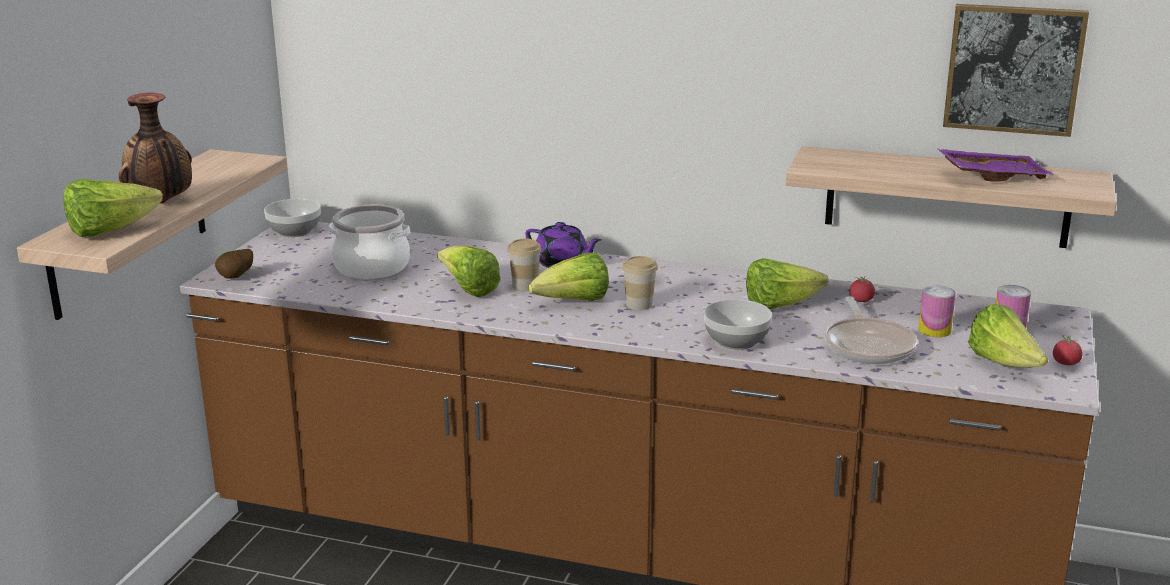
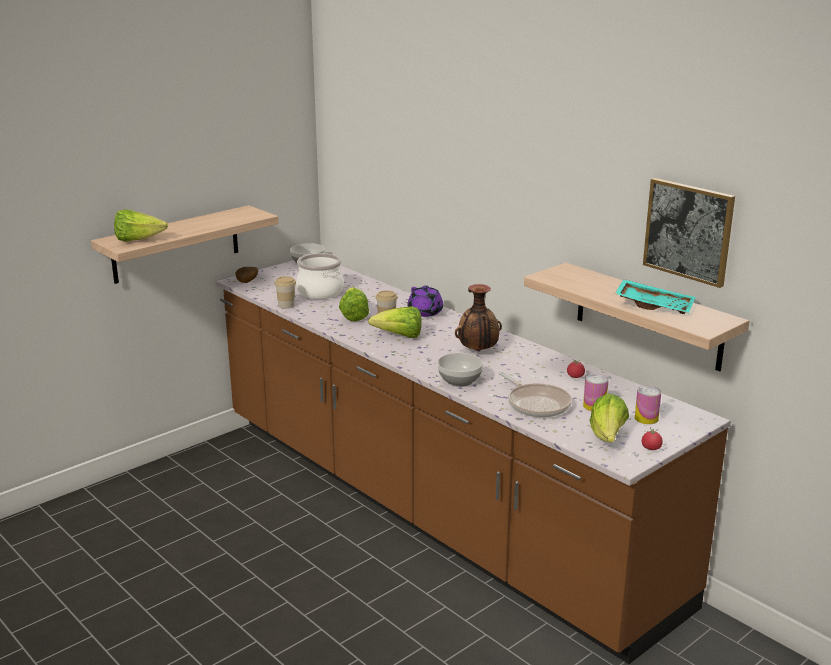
camera: 30 degrees right, 0 degrees up
(161, 203) = (181, 230): vase -> vase (478, 351)
(639, 304) = (434, 346): cup -> cup (286, 305)
(779, 305) = (518, 367): lettuce -> none
(868, 345) = (536, 404): frying pan -> frying pan turned 60 degrees counterclockwise
(992, 176) = (654, 305): purple tray -> turquoise tray

